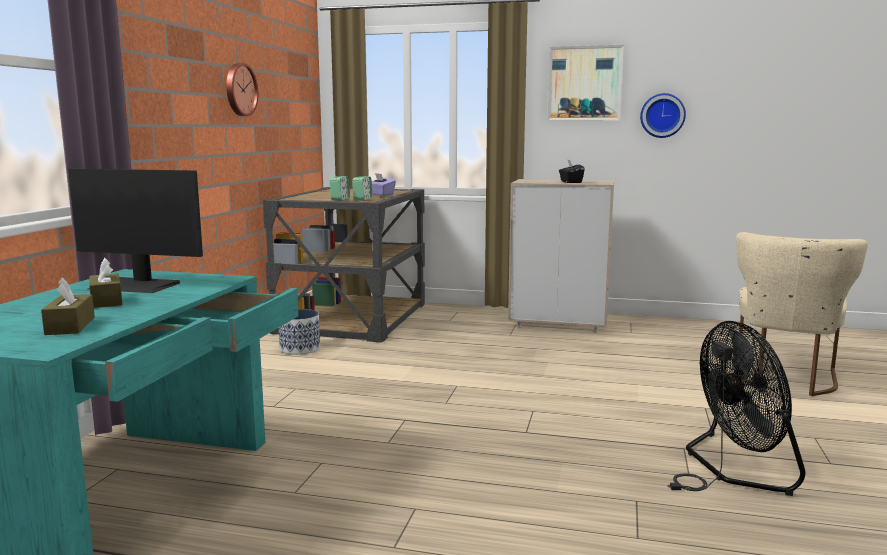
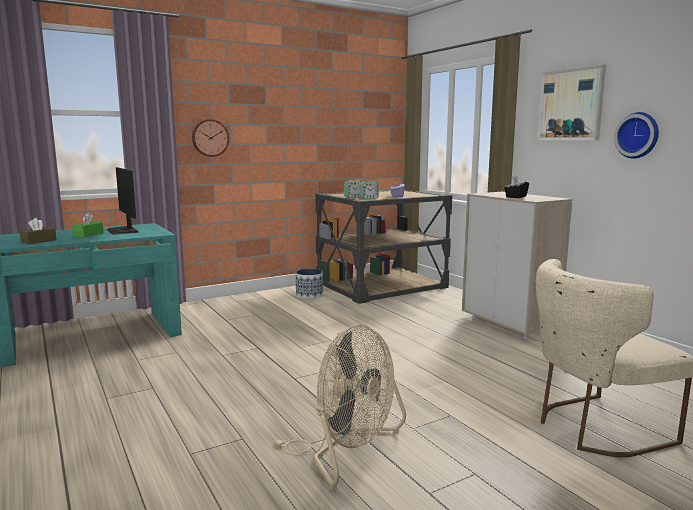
camera: 45 degrees right, 0 degrees up
(106, 301) = (88, 234): brown tissue box -> green tissue box
(239, 90) = (300, 120): wall clock -> wall clock (210, 138)
(725, 467) = (344, 452): black fan -> beige fan

